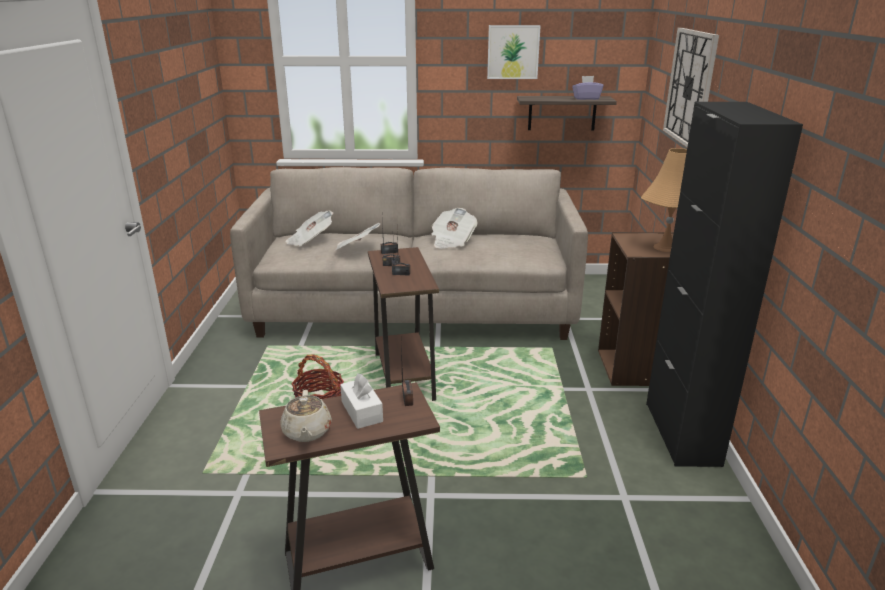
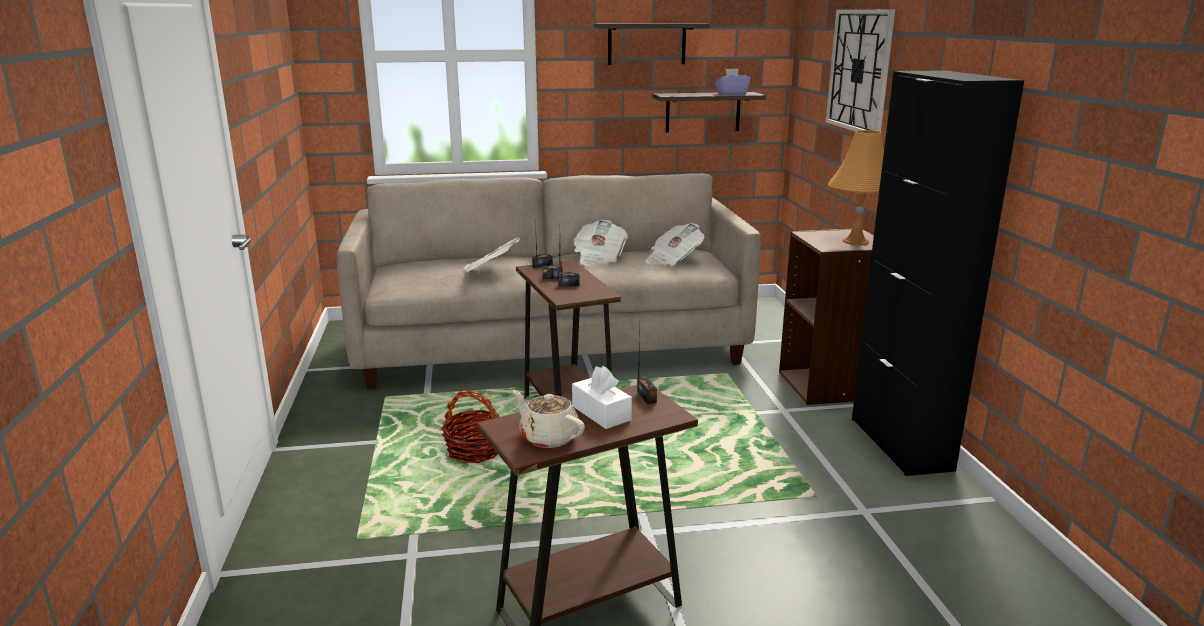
camera: 10 degrees left, 5 degrees down
(307, 432) = (548, 437): beige teapot -> beige teapot turned 150 degrees clockwise
(310, 241) = (426, 267): newspaper -> newspaper (673, 260)
(513, 52) = (646, 43): picture -> shelf

